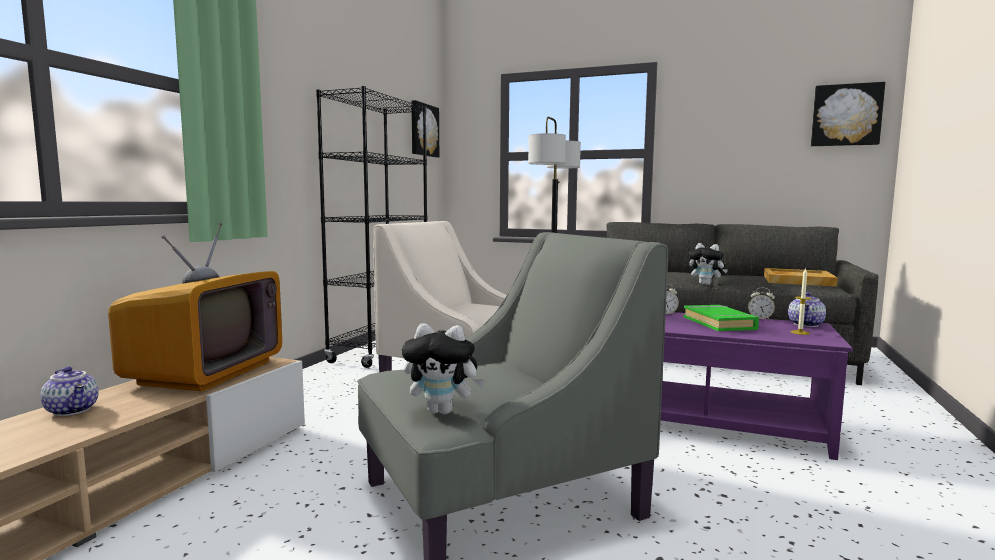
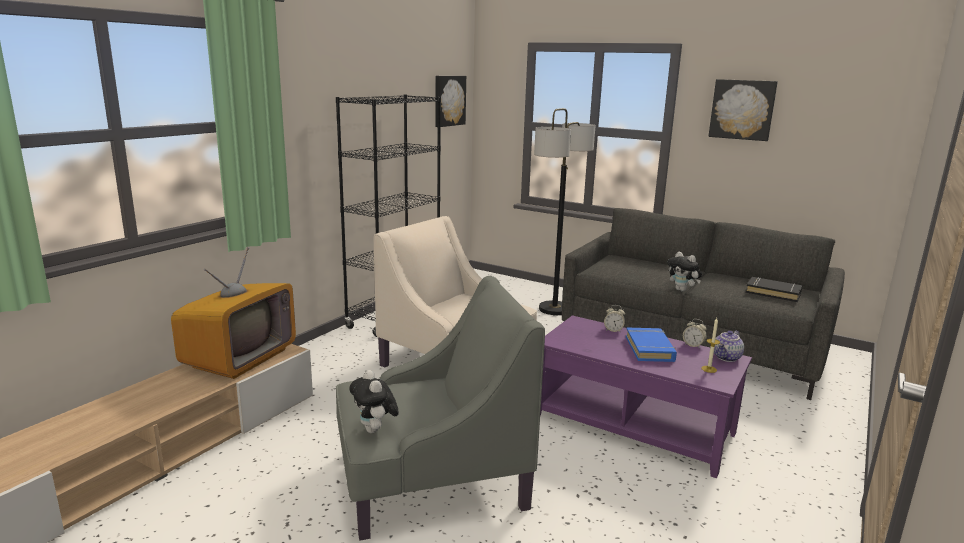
camera: 10 degrees right, 10 degrees up
(73, 410) = (151, 389): teapot -> none
(443, 411) = (375, 430): plush toy -> plush toy turned 45 degrees clockwise
(719, 323) = (650, 349): green book -> blue book
(797, 280) = (773, 293): beige tray -> black book
(846, 115) = (869, 117): picture -> picture (742, 109)

